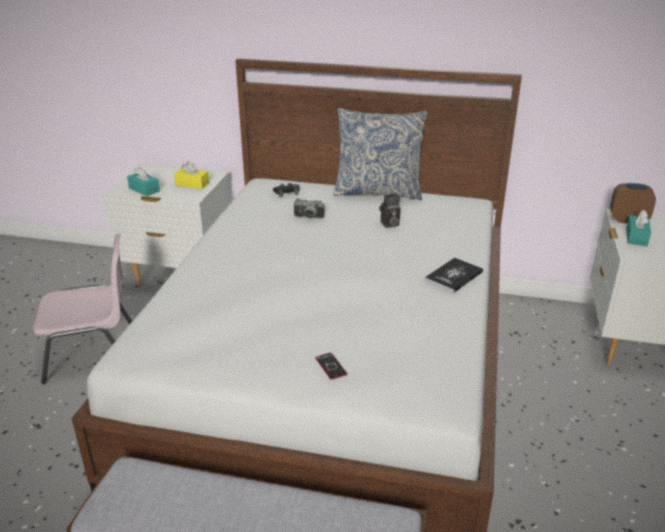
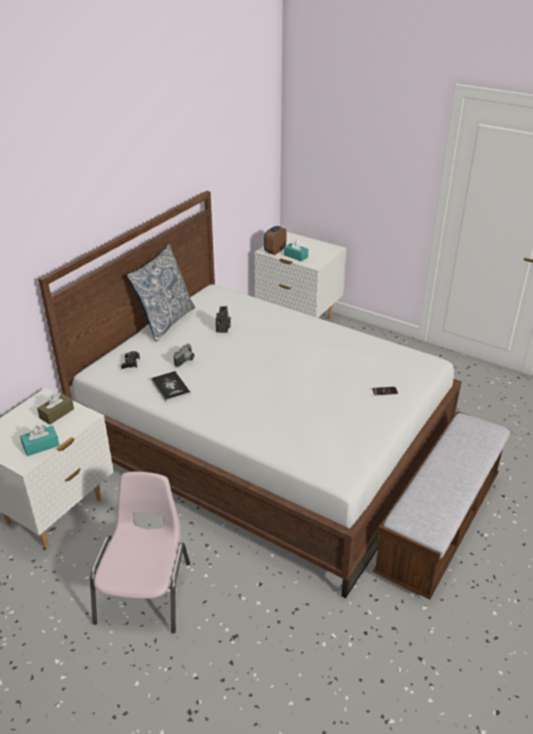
camera: 70 degrees left, 5 degrees up
(192, 184) = (57, 413): yellow tissue box -> brown tissue box
(454, 276) = (308, 325): book -> book (170, 387)

